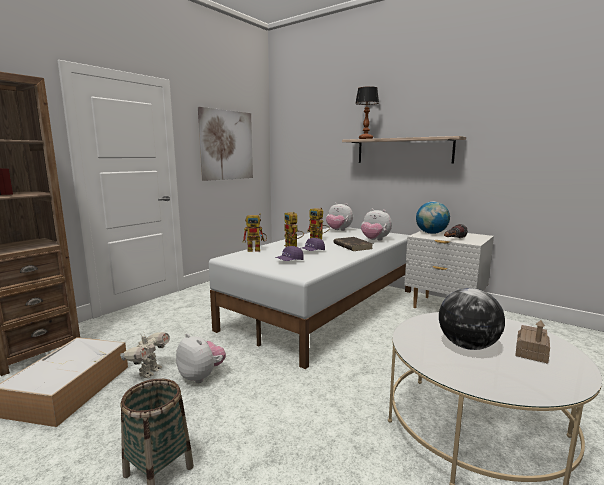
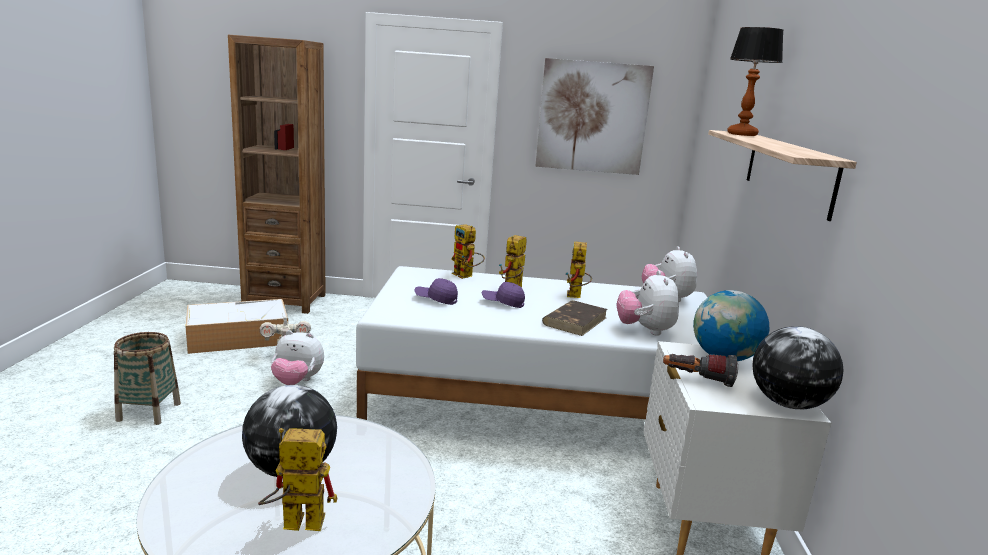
camera: 55 degrees right, 5 degrees up
(201, 376) = (297, 382): plush toy -> plush toy turned 90 degrees clockwise
(478, 236) = (788, 404): none -> globe
(531, 354) = (294, 525): toy house -> toy robot

